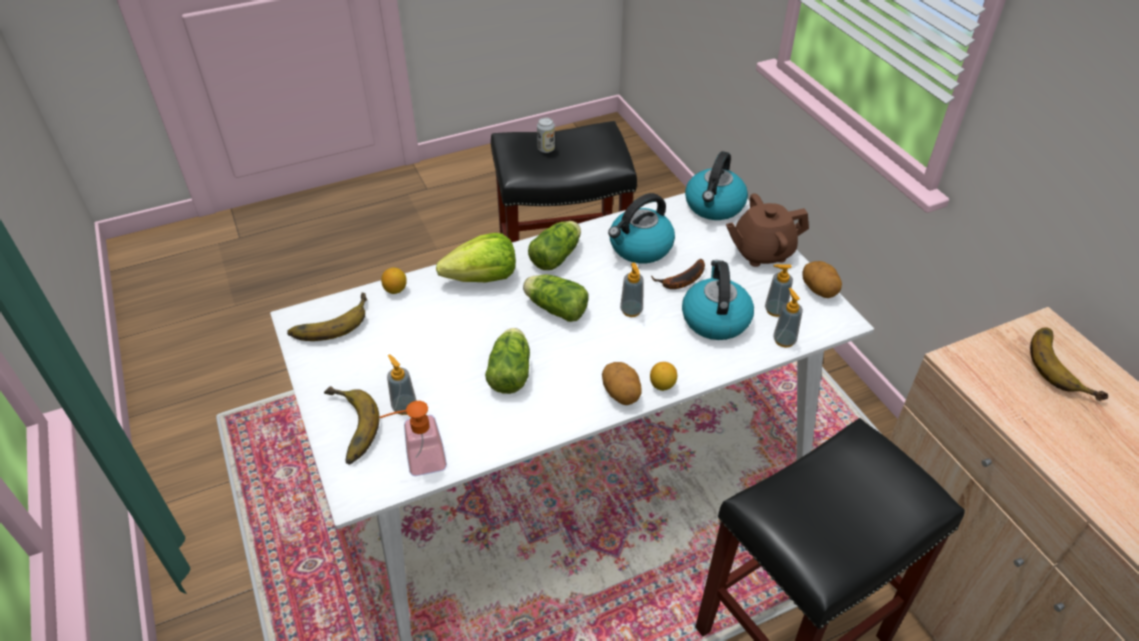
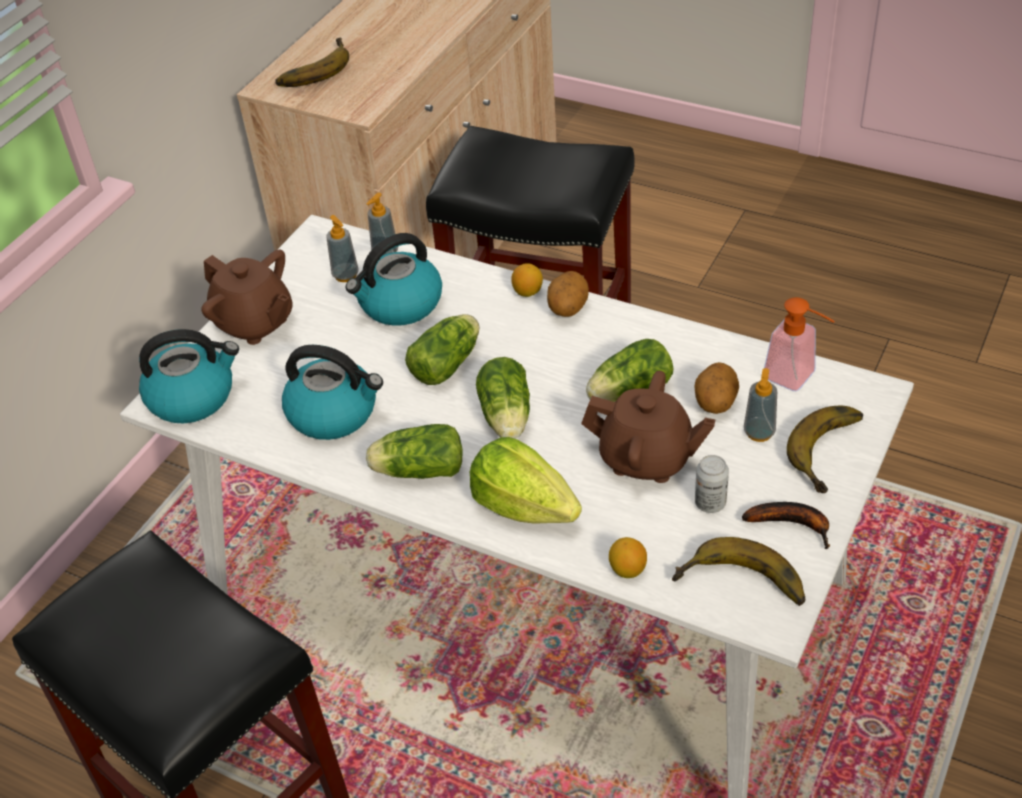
camera: 125 degrees left, 0 degrees up
(451, 344) = (646, 458): none -> brown teapot
(546, 149) = (171, 652): can -> can (710, 503)
(631, 310) = (448, 363): soap dispenser -> lettuce
(681, 281) = (363, 353): banana -> banana (793, 524)
(819, 290) = (285, 262): potato -> potato (715, 403)

